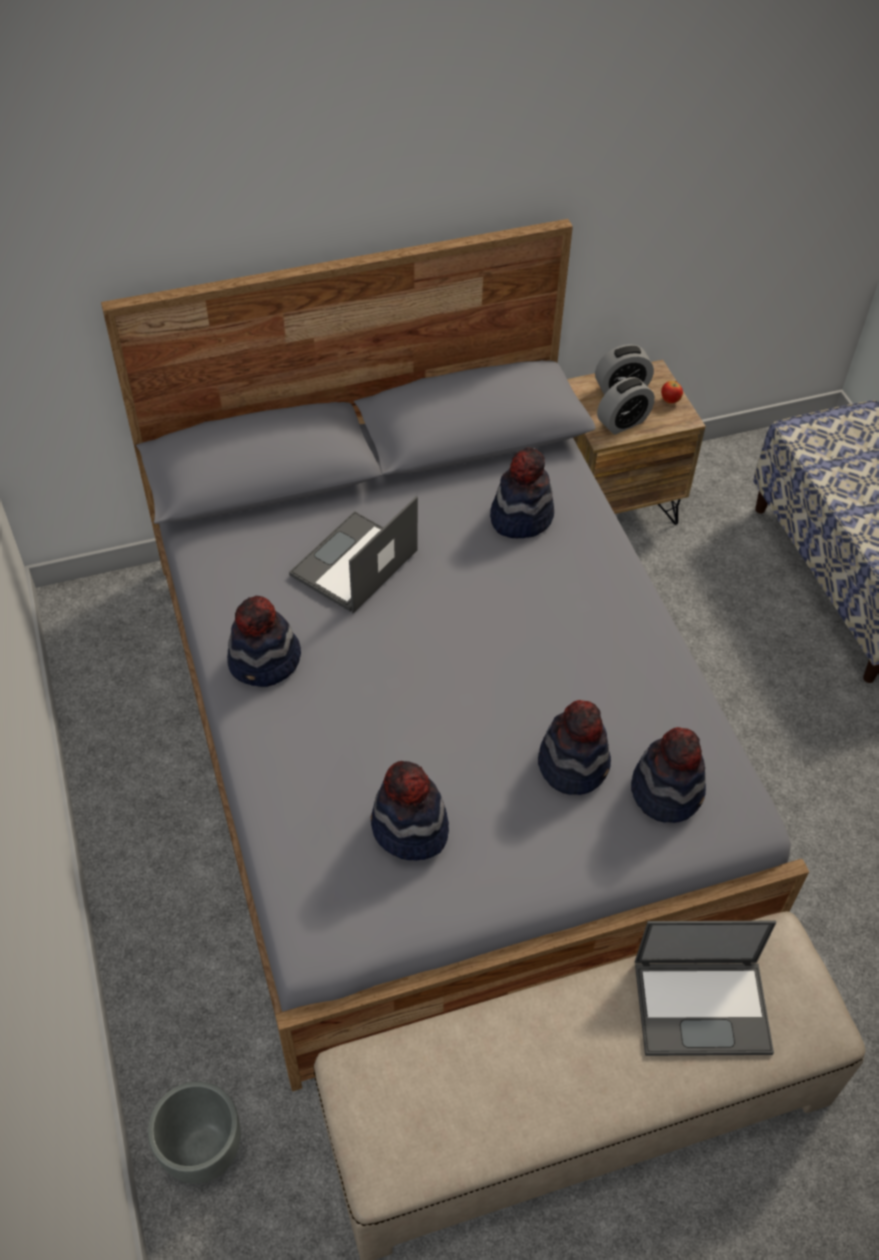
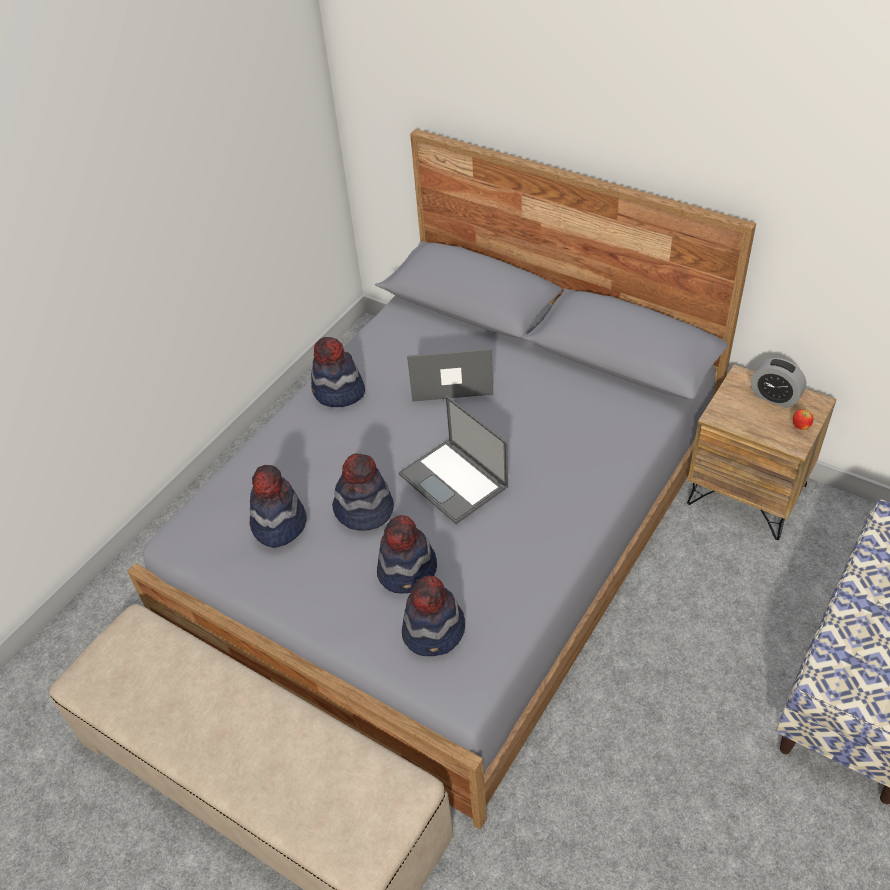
camera: 55 degrees right, 5 degrees down
(202, 1149) = (98, 624): grey planter -> none
(520, 516) = (581, 420): hat -> hat (364, 510)
(623, 422) = (744, 417): alarm clock -> none
(703, 1006) = (317, 774): laptop -> laptop (454, 481)

